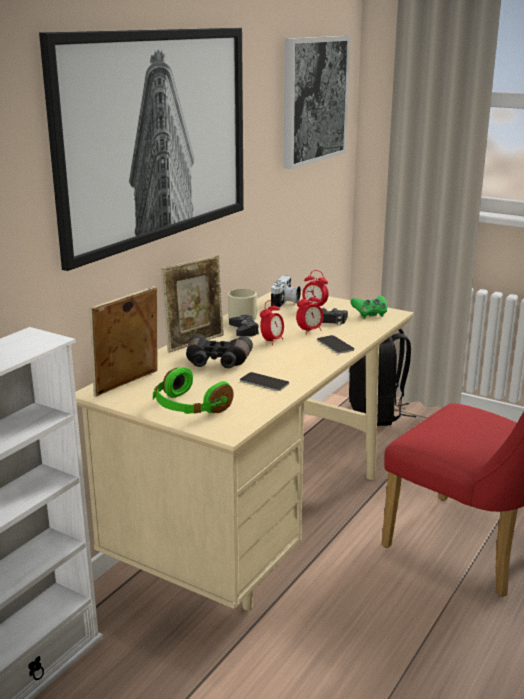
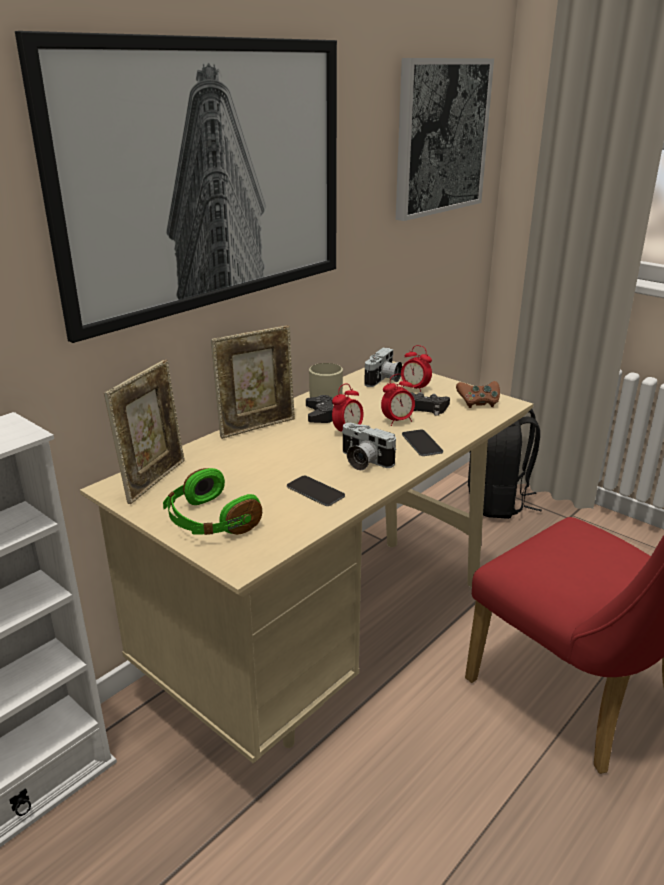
camera: 10 degrees right, 5 degrees up
(128, 384) = (154, 480): picture frame -> picture frame turned 150 degrees clockwise
(217, 362) = (271, 457): black binoculars -> none
(293, 360) = (363, 461): none -> camera
(370, 314) = (478, 403): green game controller -> brown game controller

